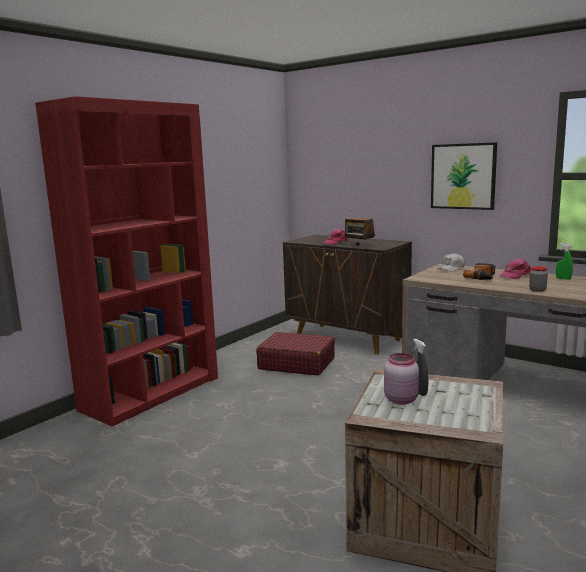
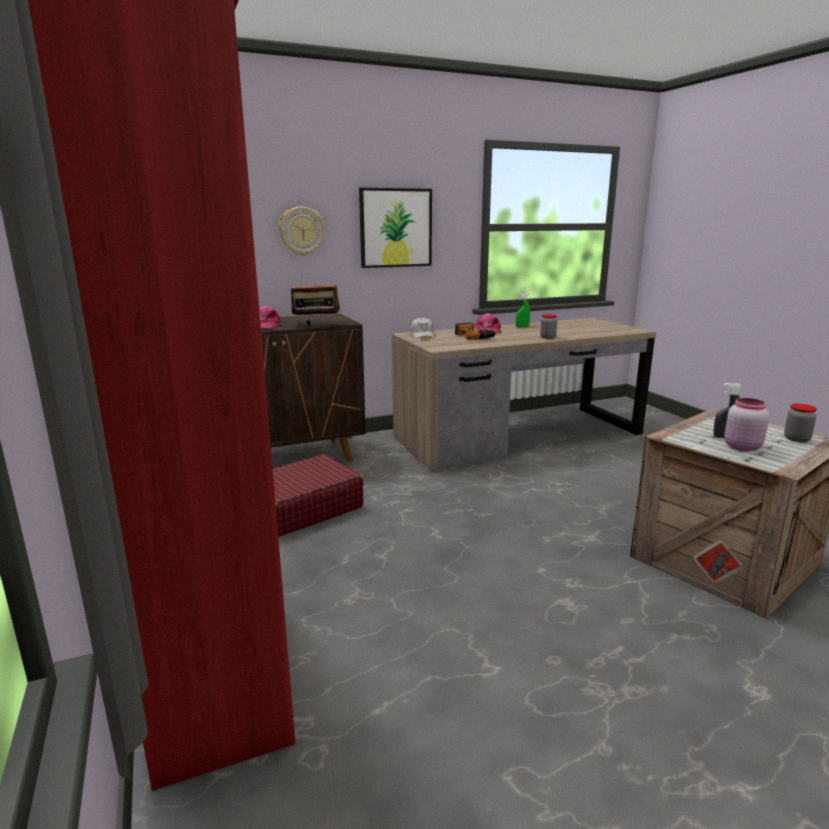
camera: 60 degrees left, 5 degrees up
(390, 178) = (302, 231): none -> wall clock
(466, 419) = (796, 439): none -> jar

